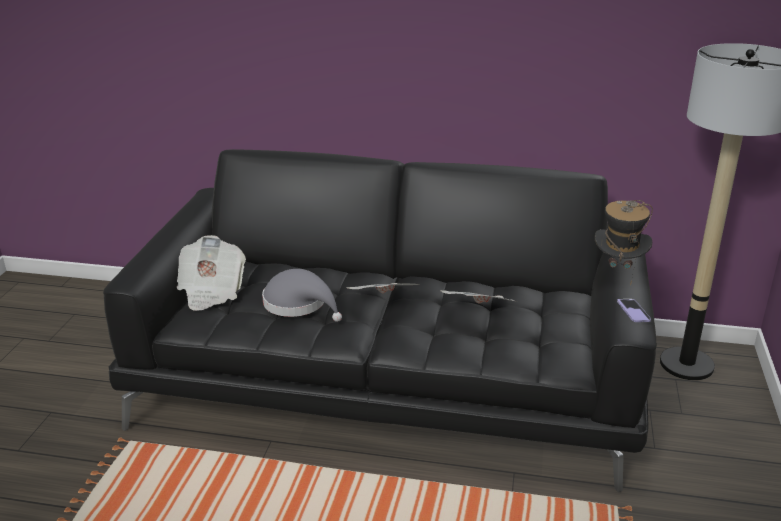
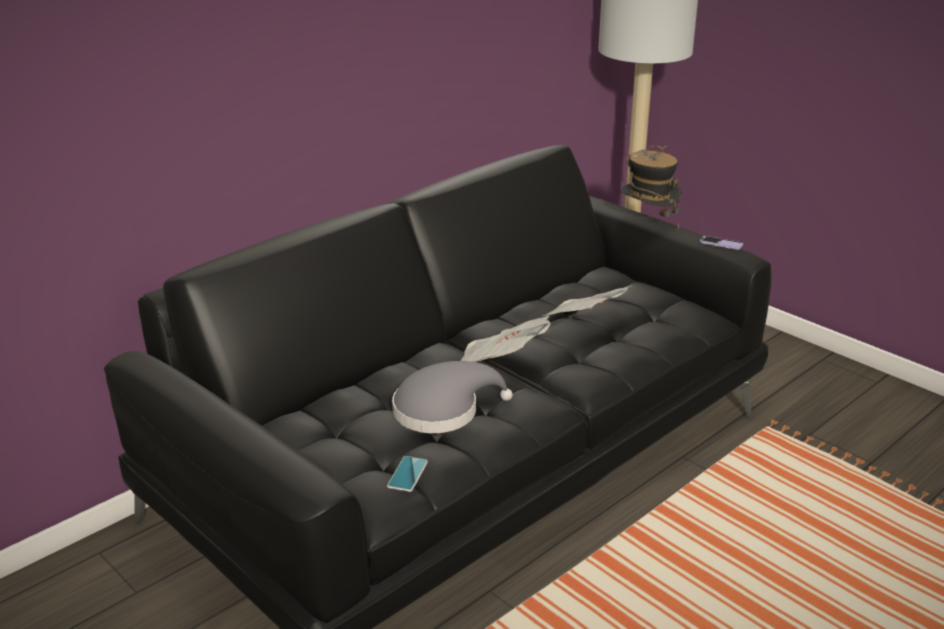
camera: 55 degrees left, 0 degrees up
(210, 291) = (331, 460): newspaper -> none
(219, 319) = (407, 474): none -> phone

